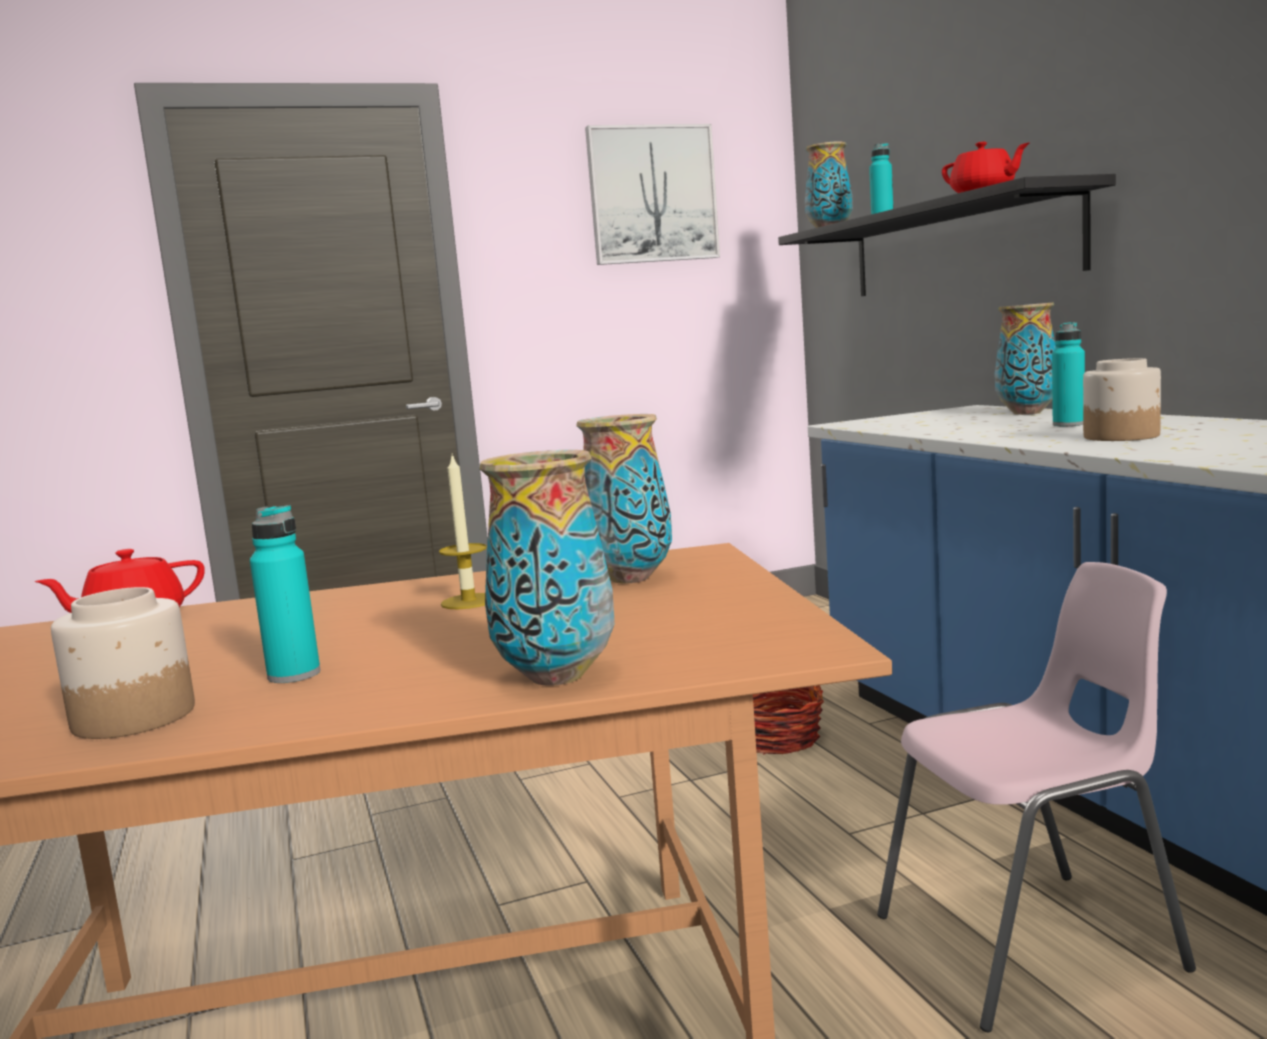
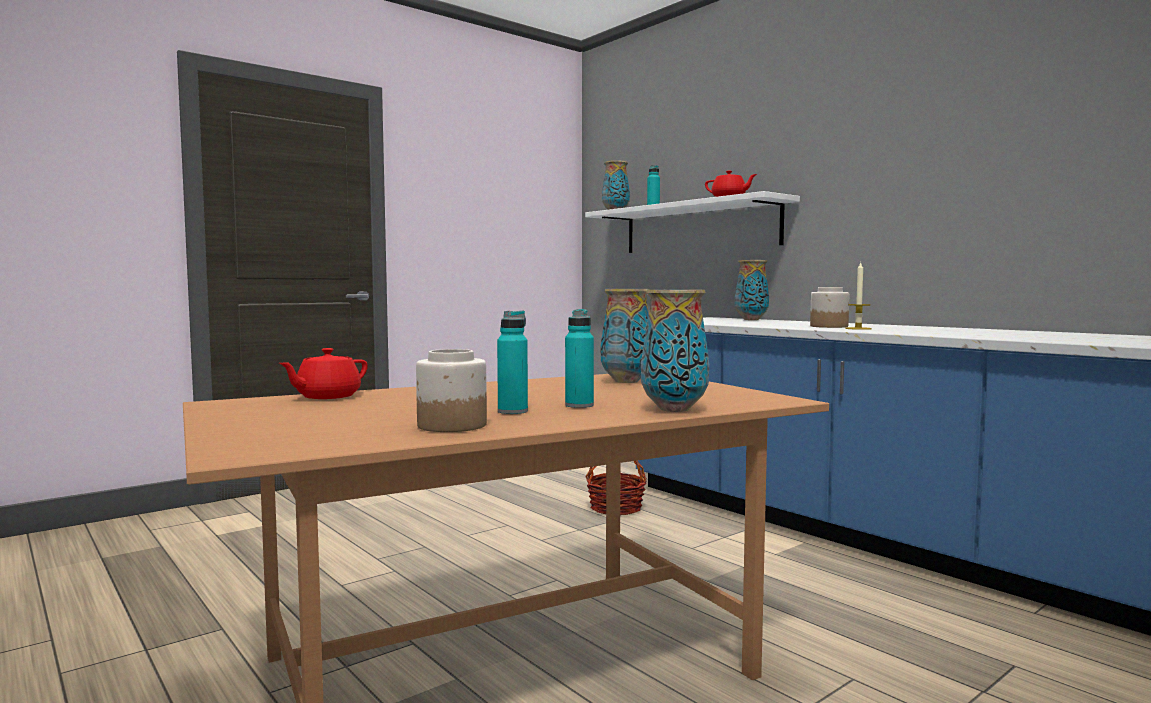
camera: 20 degrees left, 5 degrees down
(468, 601) = (547, 388): candle -> candle (858, 328)
(652, 194) = (504, 177): picture -> none
(958, 247) = (699, 228): black shelf -> white shelf
(1033, 944) = (820, 586): pink chair -> none
(1068, 424) = (788, 323): turquoise bottle -> turquoise bottle (579, 405)

